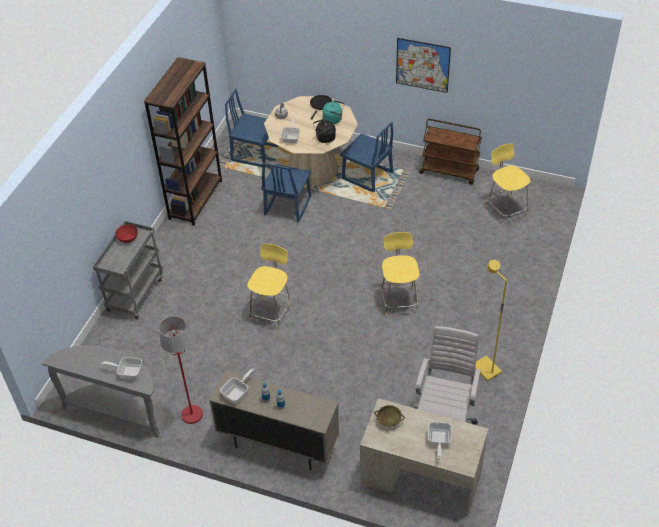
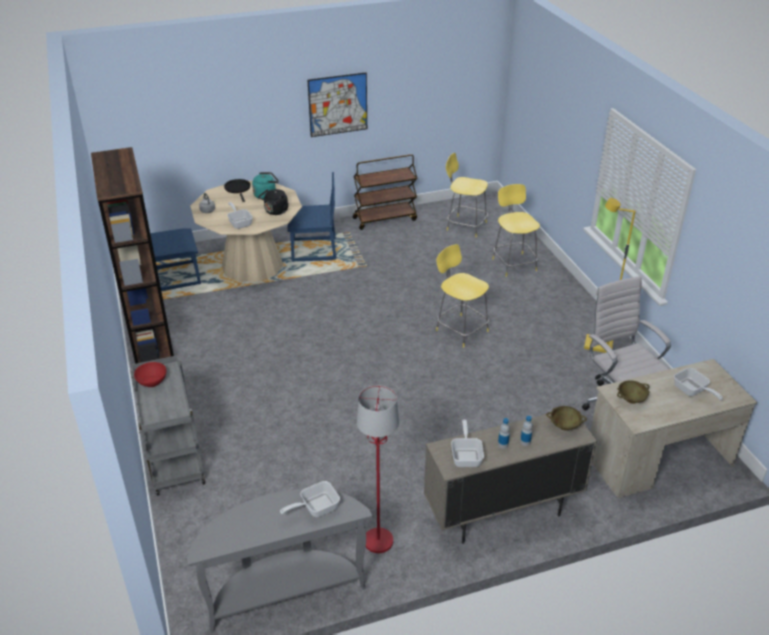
camera: 40 degrees left, 10 degrees down
(271, 311) = (351, 399): yellow stool -> yellow stool (513, 264)
(287, 206) = (261, 305): blue chair -> none
(317, 411) = (564, 426): none -> beige bowl

